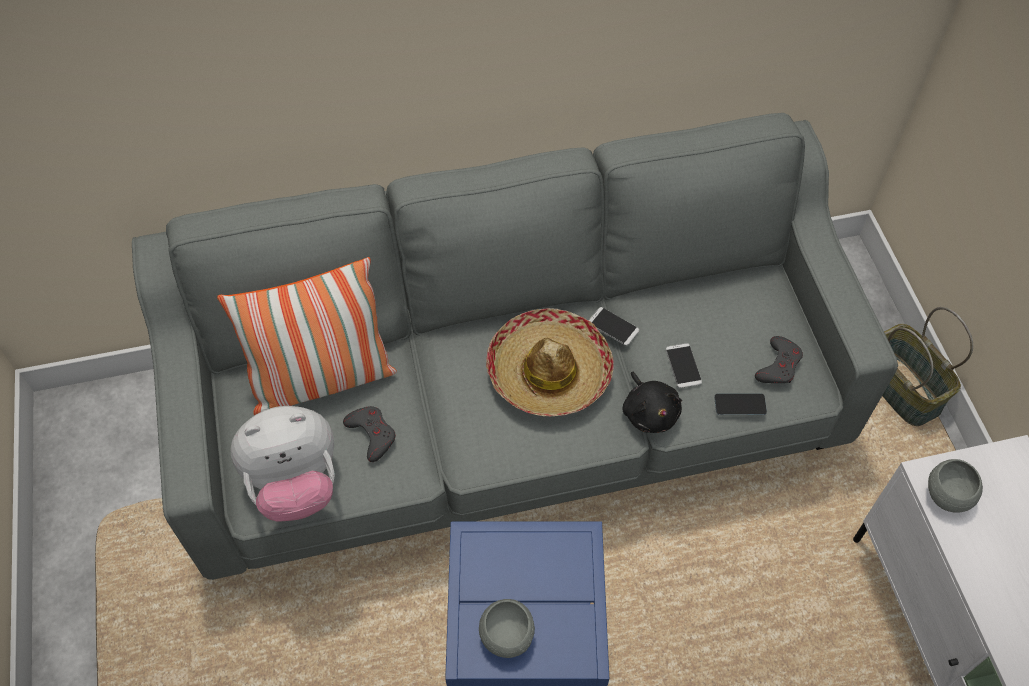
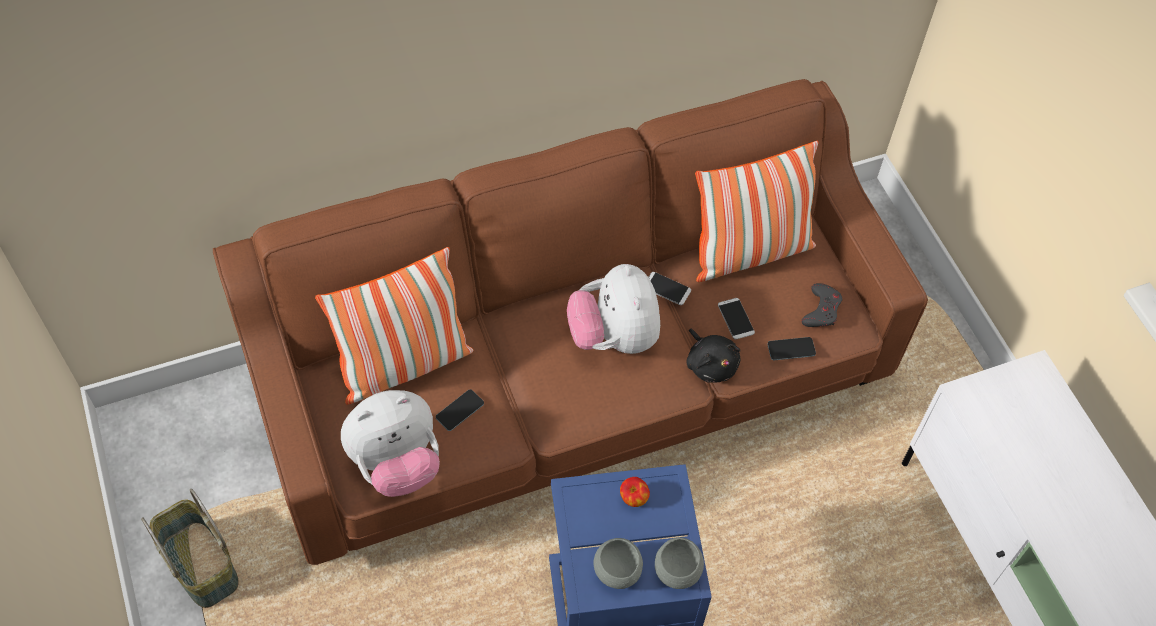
camera: 10 degrees left, 0 degrees up
(372, 434) = (460, 410): grey game controller -> phone
(515, 417) = (575, 384): grey sofa -> brown sofa
(538, 554) = (633, 498): none -> apple
(548, 372) = (614, 336): hat -> plush toy
(708, 296) = (749, 252): none -> pillow
(900, 389) = (929, 321): basket -> basket (199, 565)
(947, 495) = (981, 409): grey bowl -> grey bowl (677, 571)

